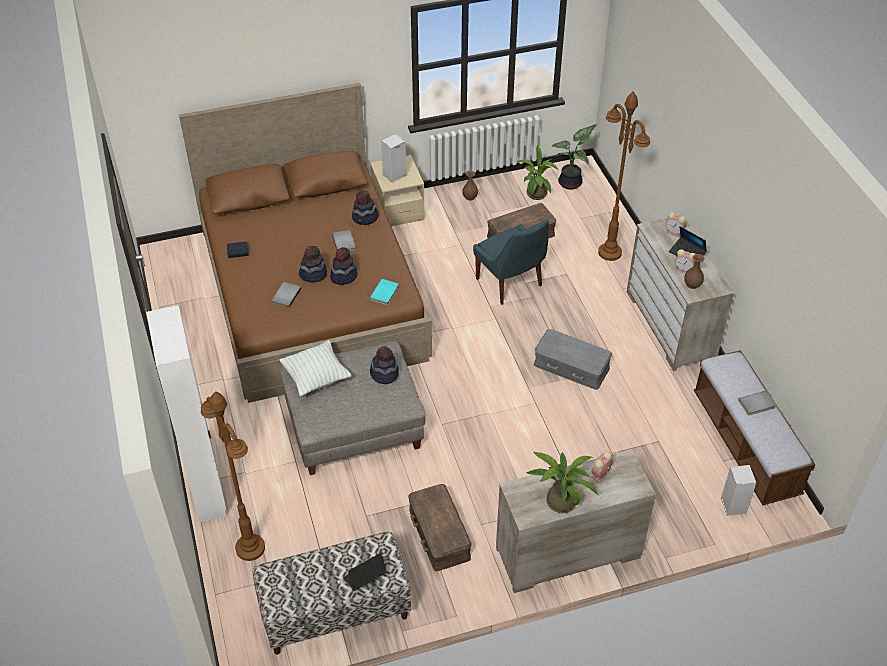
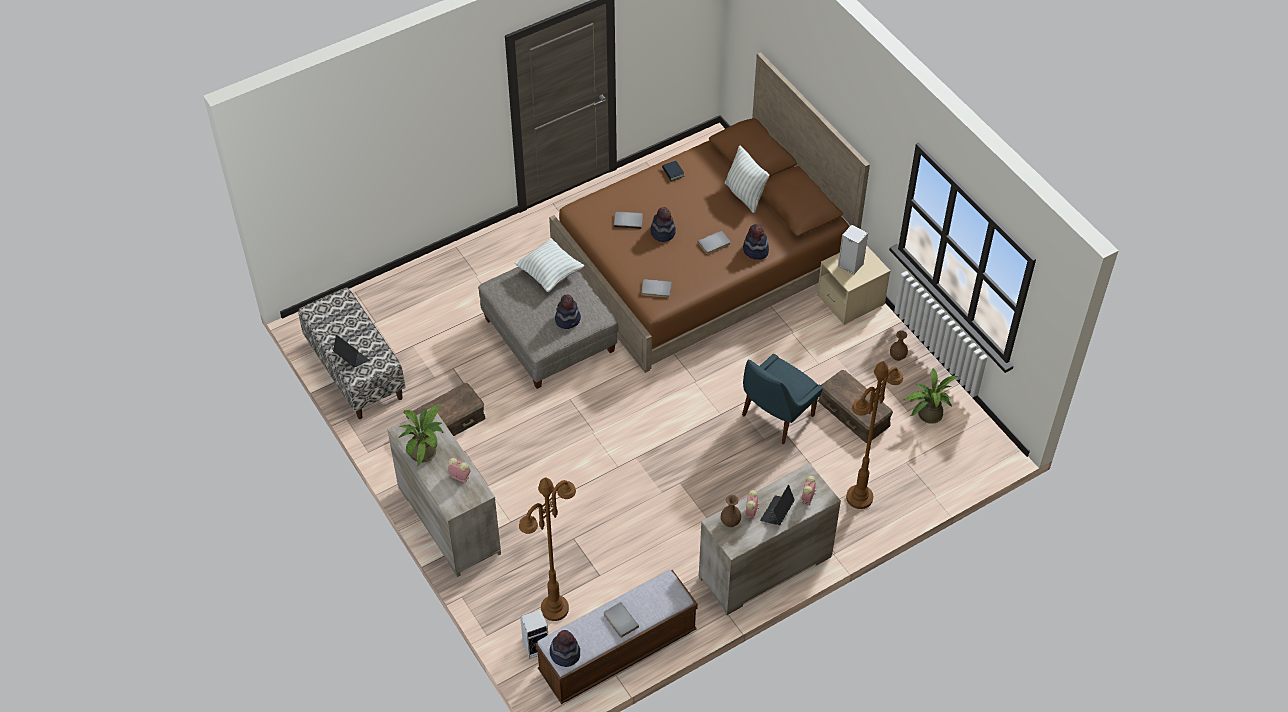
camera: 75 degrees right, 5 degrees up
(208, 492) = (450, 258): white wardrobe -> none
(250, 548) = (402, 301): brown floor lamp -> brown floor lamp (555, 608)
(293, 210) = (745, 195): none -> pillow
(343, 276) = (668, 254): hat -> hat (565, 653)
(385, 293) = (656, 290): turquoise book -> grey book
(571, 183) = (963, 444): potted plant -> none
(571, 366) = (675, 488): grey storage box -> none

